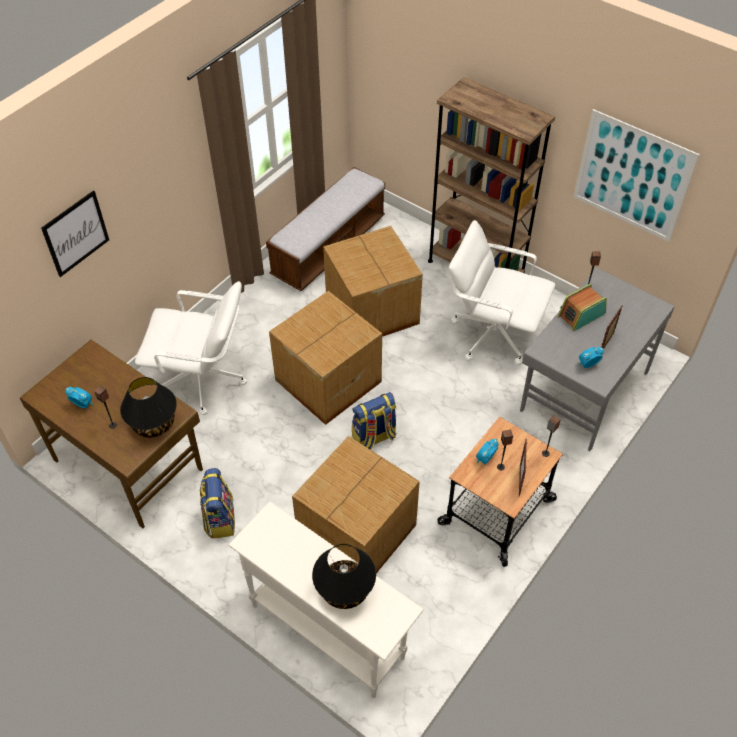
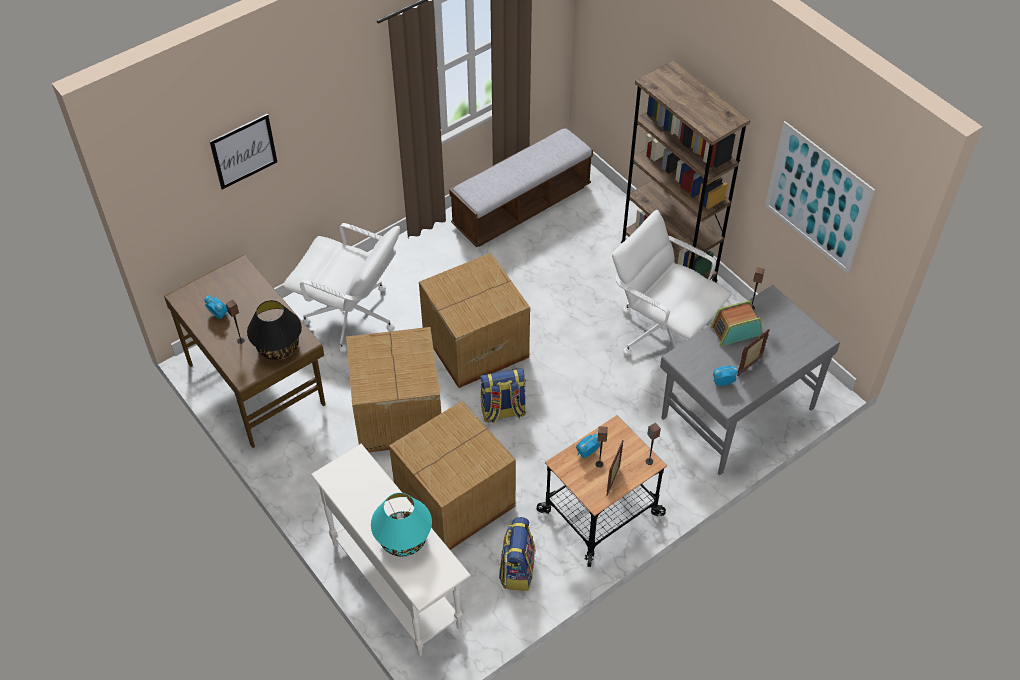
camera: 15 degrees right, 0 degrees up
(219, 518) = (327, 455): backpack -> backpack (517, 569)
(345, 589) = (403, 539): black table lamp -> turquoise table lamp
(371, 311) = (543, 283): cardboard box -> cardboard box (396, 415)

